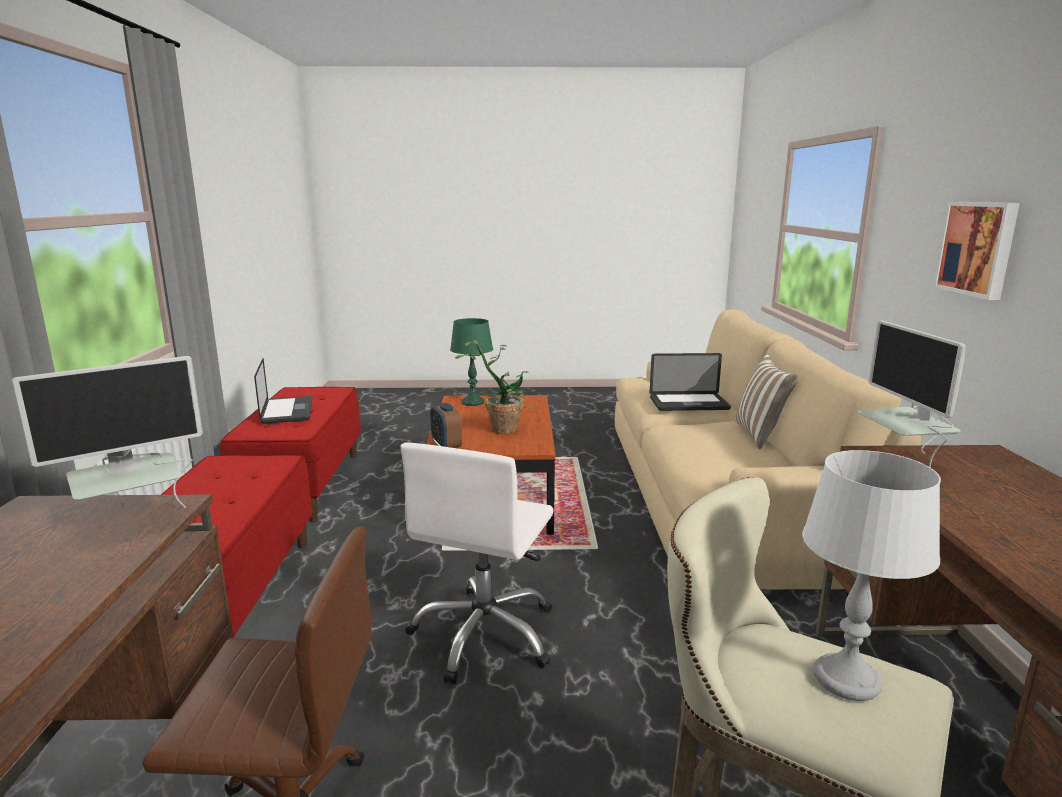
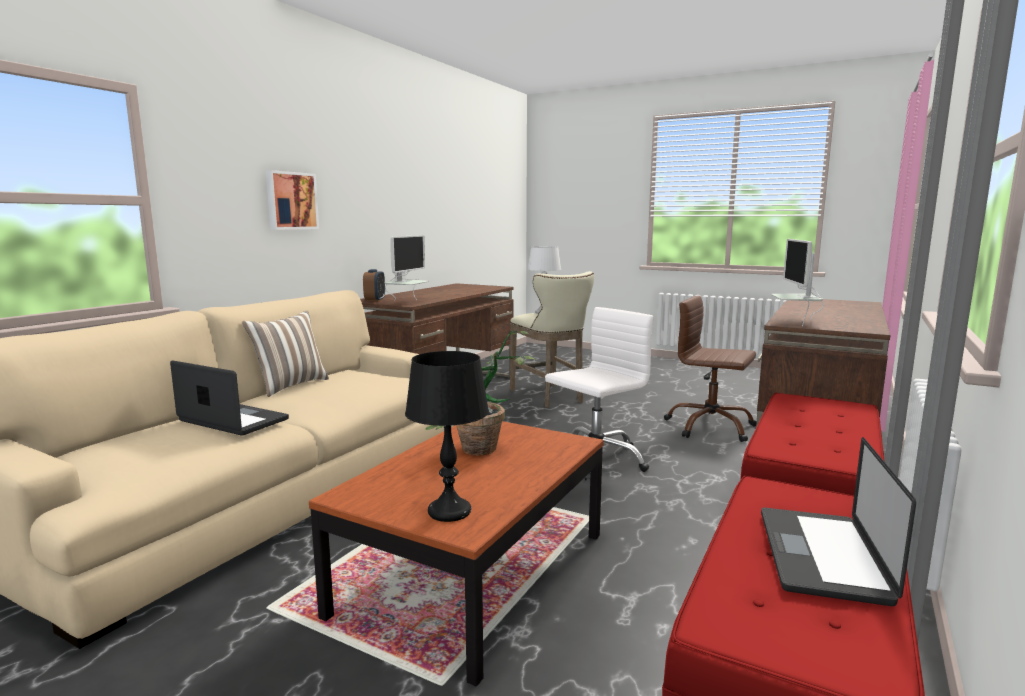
camera: 150 degrees left, 5 degrees down
(135, 520) = (795, 322): monitor -> monitor turned 75 degrees counterclockwise
(446, 446) = (569, 442): alarm clock -> alarm clock (375, 300)
(472, 402) = (450, 511): green table lamp -> black table lamp

